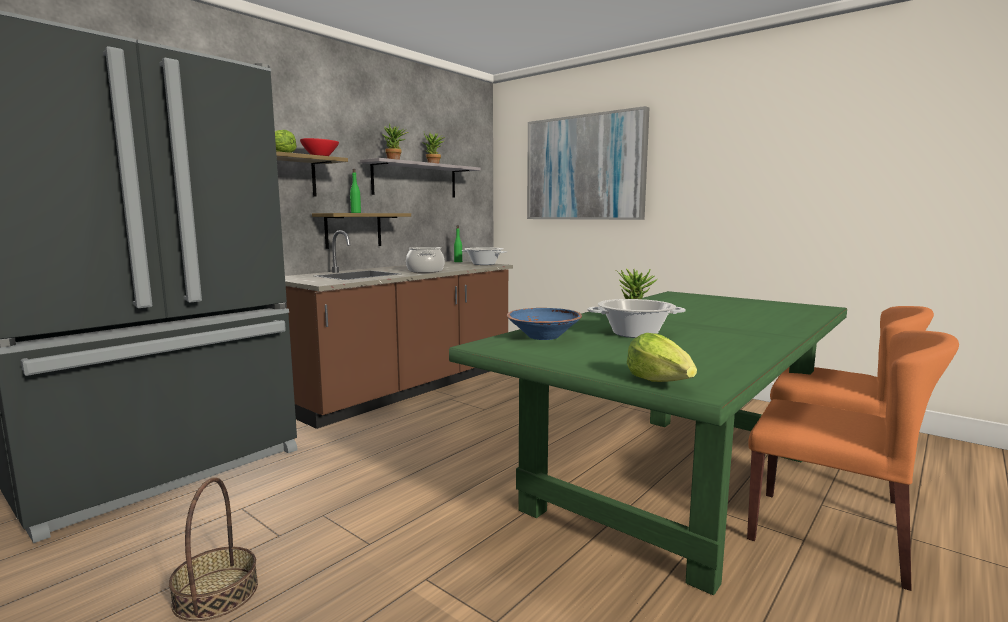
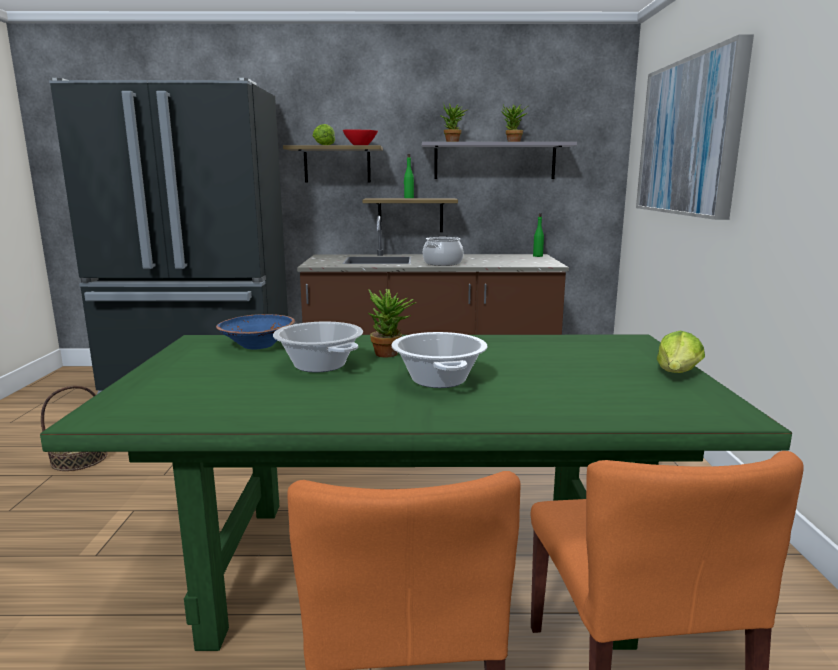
camera: 50 degrees right, 5 degrees up
(484, 264) = (543, 262): cooking pot -> cooking pot (439, 380)
(660, 382) = (114, 403): lettuce -> lettuce (678, 373)

